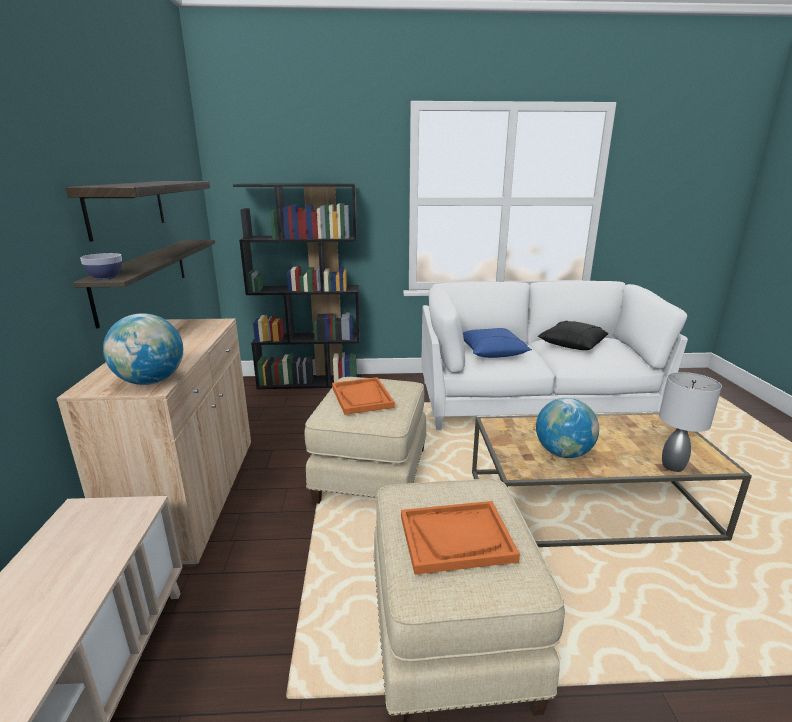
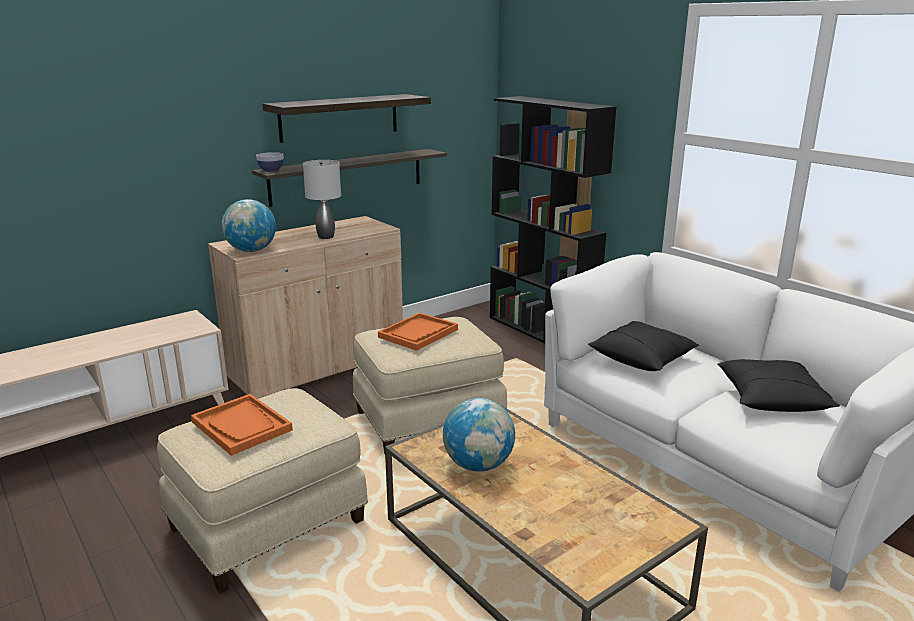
camera: 55 degrees right, 0 degrees up
(492, 352) = (642, 359): blue pillow -> black pillow
(673, 466) = (535, 541): grey table lamp -> grey table lamp (326, 237)

